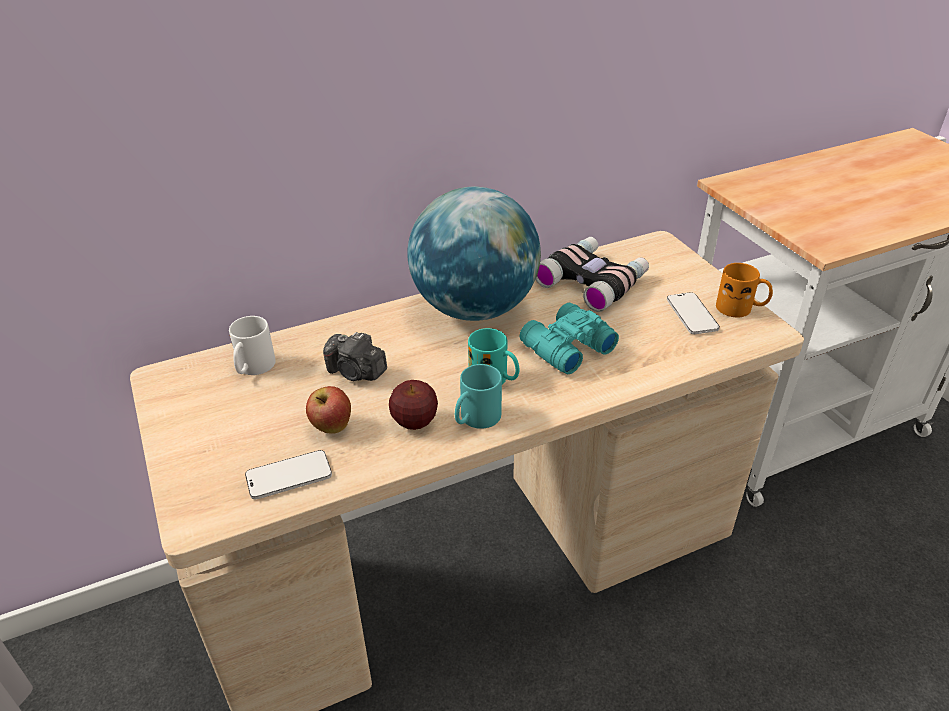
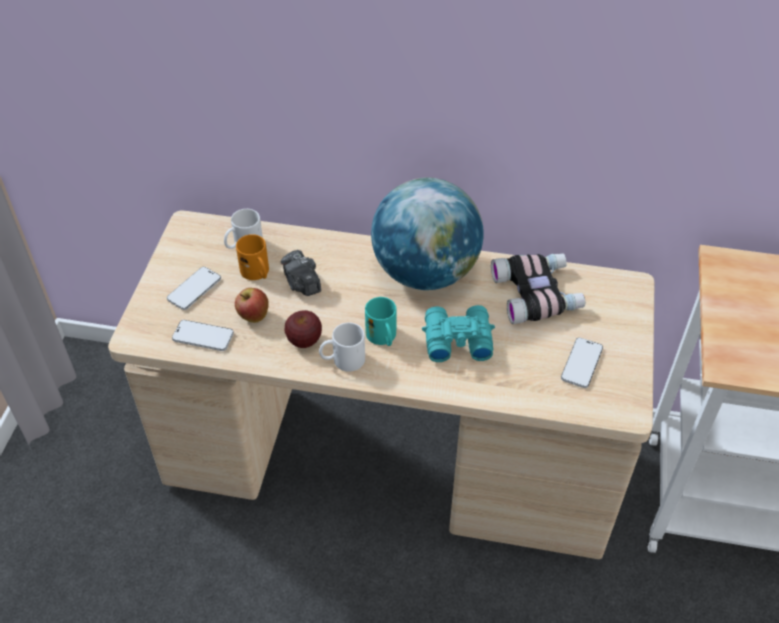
camera: 35 degrees right, 10 degrees up
(230, 435) = (194, 289): none -> phone
(475, 419) = (342, 361): turquoise mug -> white mug
(741, 308) = (628, 380): orange mug -> orange mug (257, 273)

